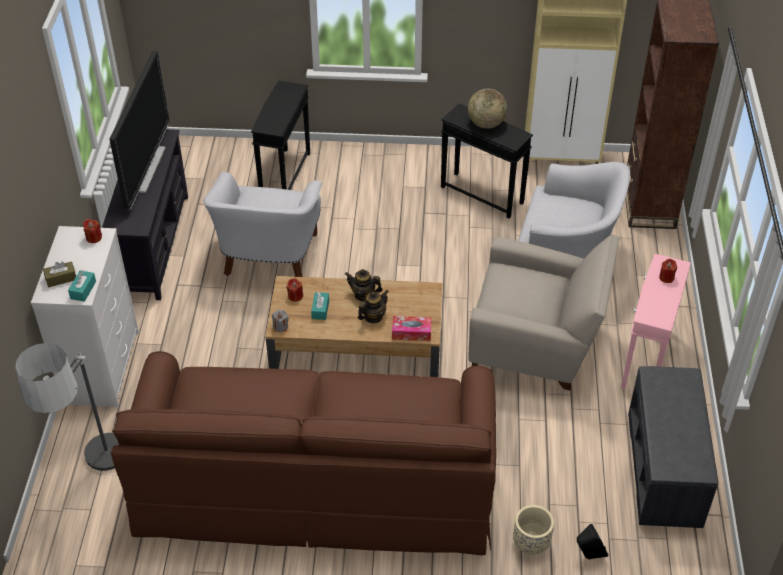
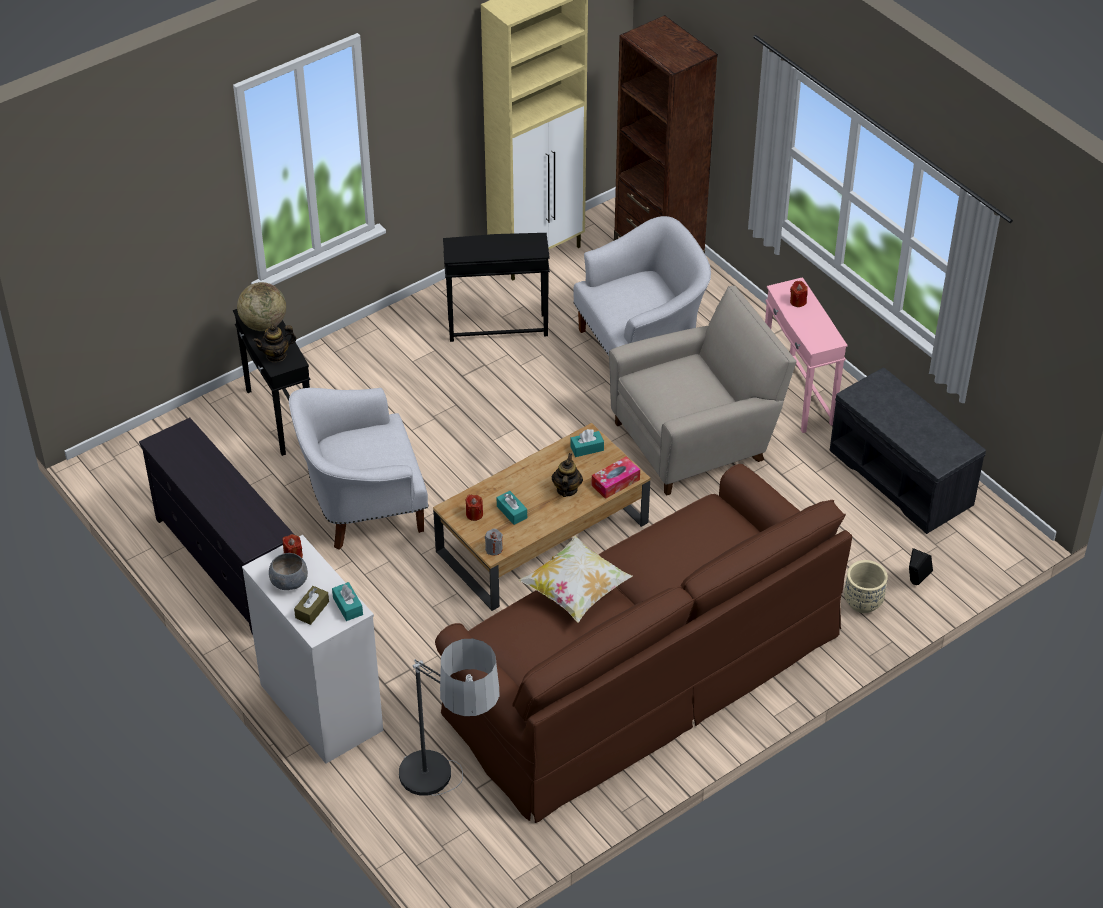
camera: 40 degrees left, 0 degrees up
(71, 252) = (289, 581): none -> grey bowl
(145, 169) = (207, 475): television -> none
(269, 258) = (361, 506): white armchair -> white armchair turned 105 degrees clockwise
(277, 385) = (576, 592): none -> pillow
(363, 295) = (535, 475): teapot -> teapot (276, 355)
(418, 298) = (587, 448): none -> turquoise tissue box
(486, 124) = (492, 245): globe -> globe (263, 324)

